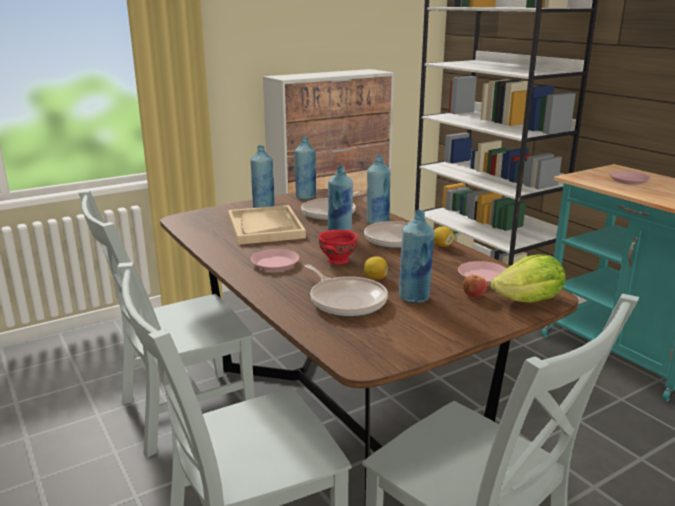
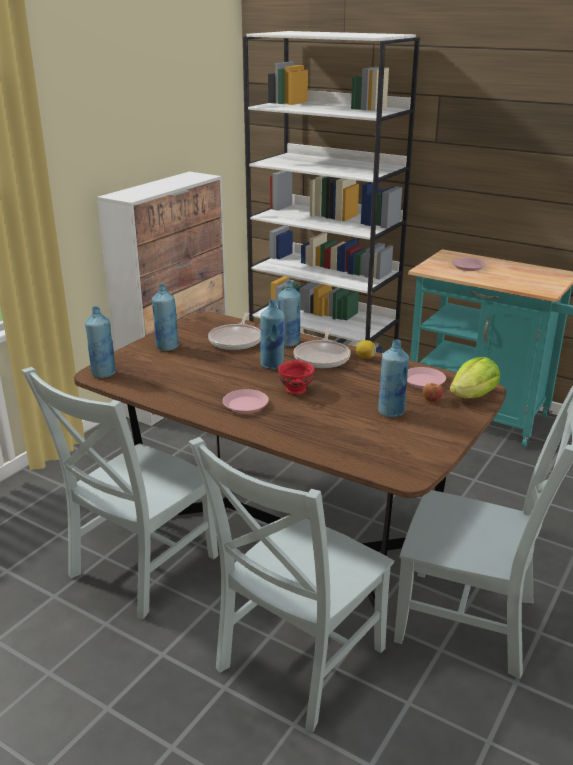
camera: 25 degrees left, 5 degrees up
(265, 227) = (192, 368): beige tray -> none
(306, 197) = (193, 326): blue bottle -> blue bottle (103, 373)
(346, 300) = (342, 427): frying pan -> none
(375, 278) = (344, 401): lemon -> none

